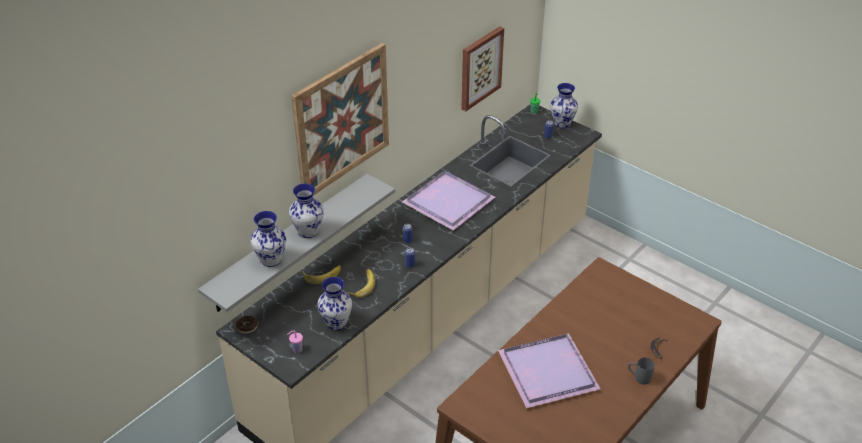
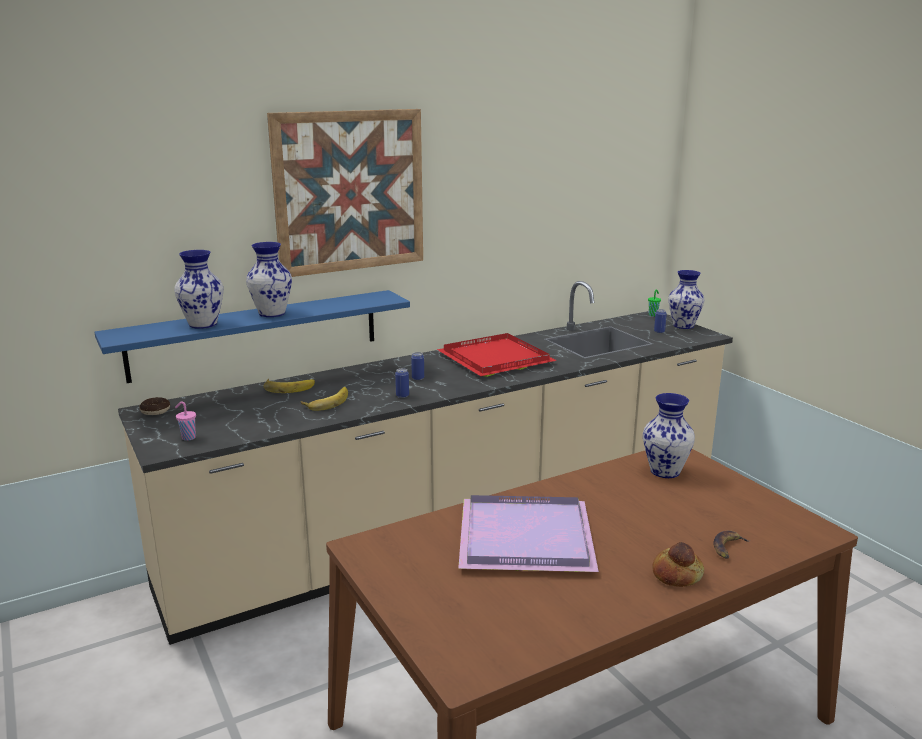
camera: 20 degrees right, 20 degrees down
(289, 242) = (256, 334): grey shelf -> blue shelf
(336, 323) = (261, 425): vase -> vase (665, 472)
(448, 200) = (496, 358): purple tray -> red tray
(480, 68) = (575, 223): picture -> none
(638, 377) = (676, 574): grey mug -> bread

